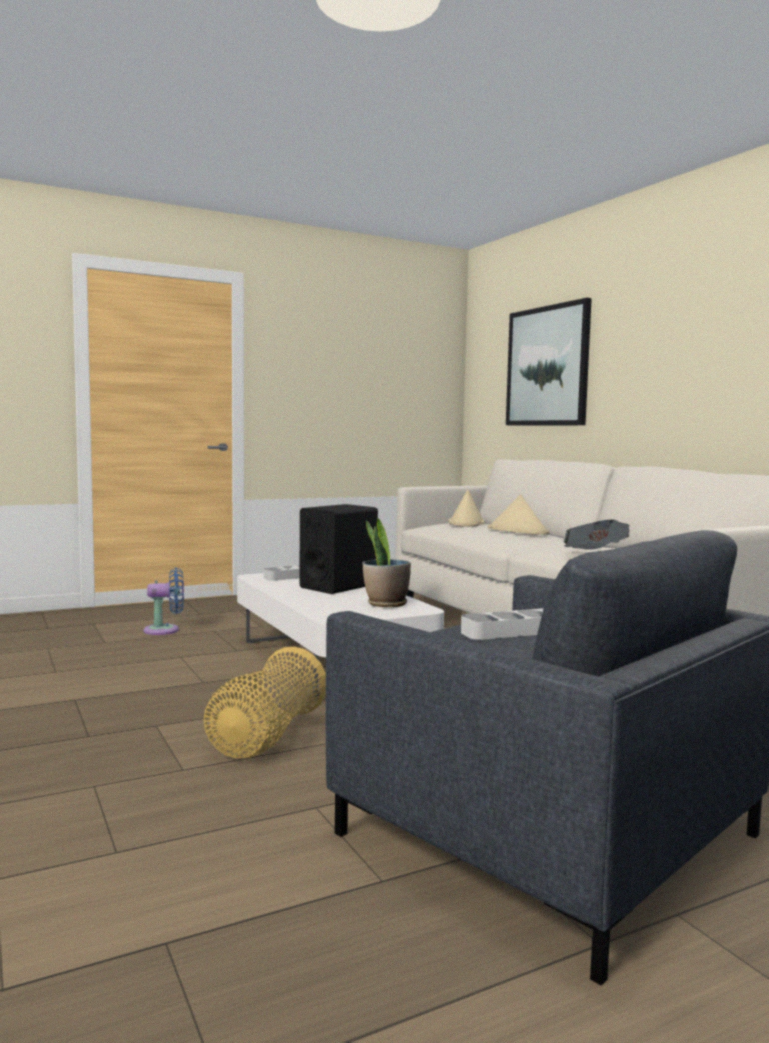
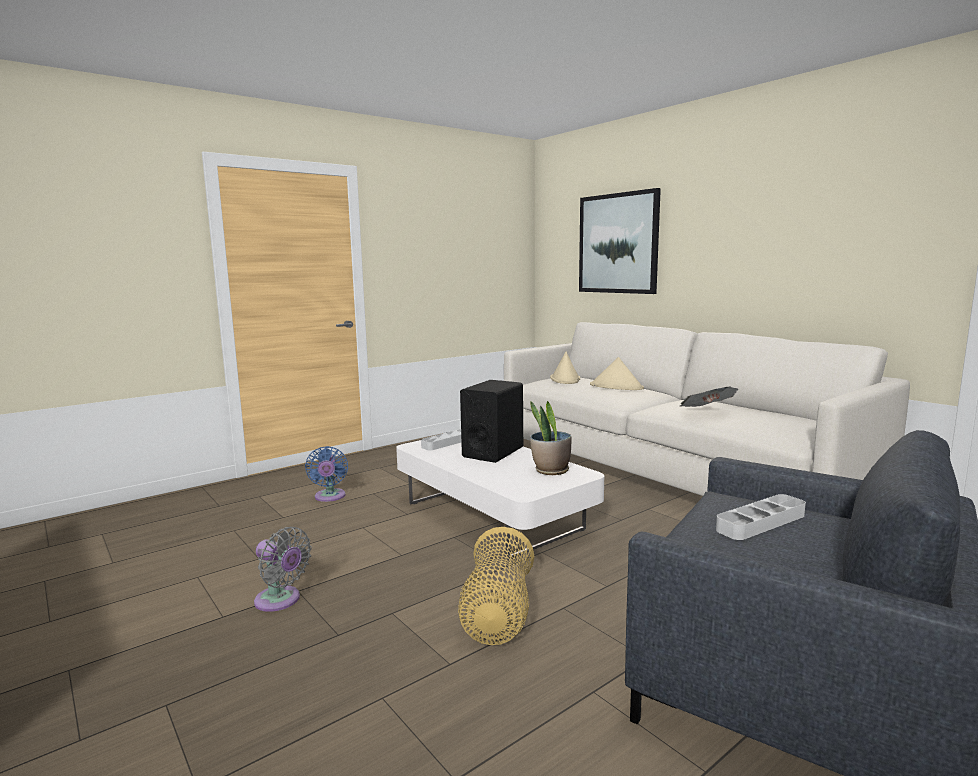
camera: 10 degrees left, 5 degrees up
(51, 705) = (280, 601): none -> grey fan
(165, 630) = (329, 497): blue fan -> blue fan turned 105 degrees clockwise

